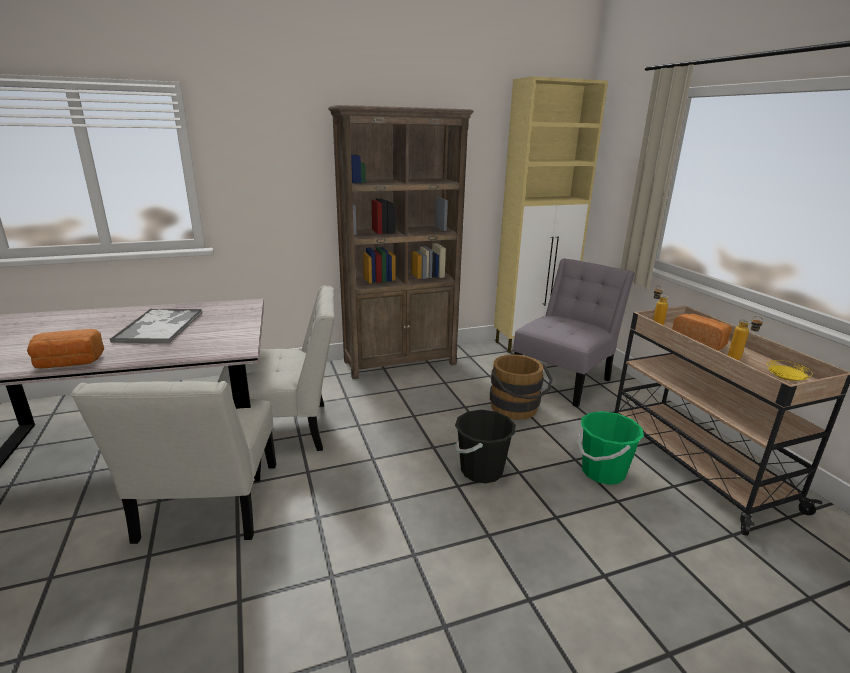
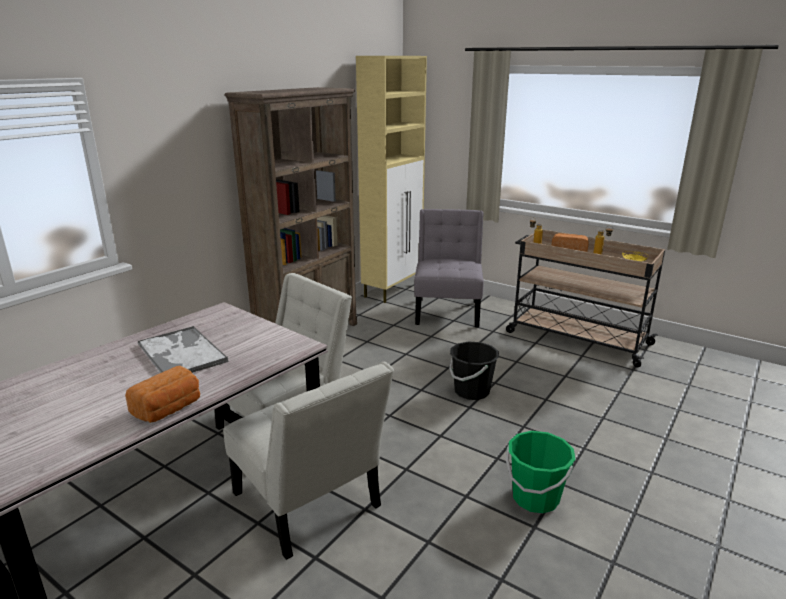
camera: 35 degrees left, 0 degrees up
(516, 410) = (443, 343): brown bucket -> none
(602, 472) = (539, 362): green bucket -> green bucket (535, 498)

